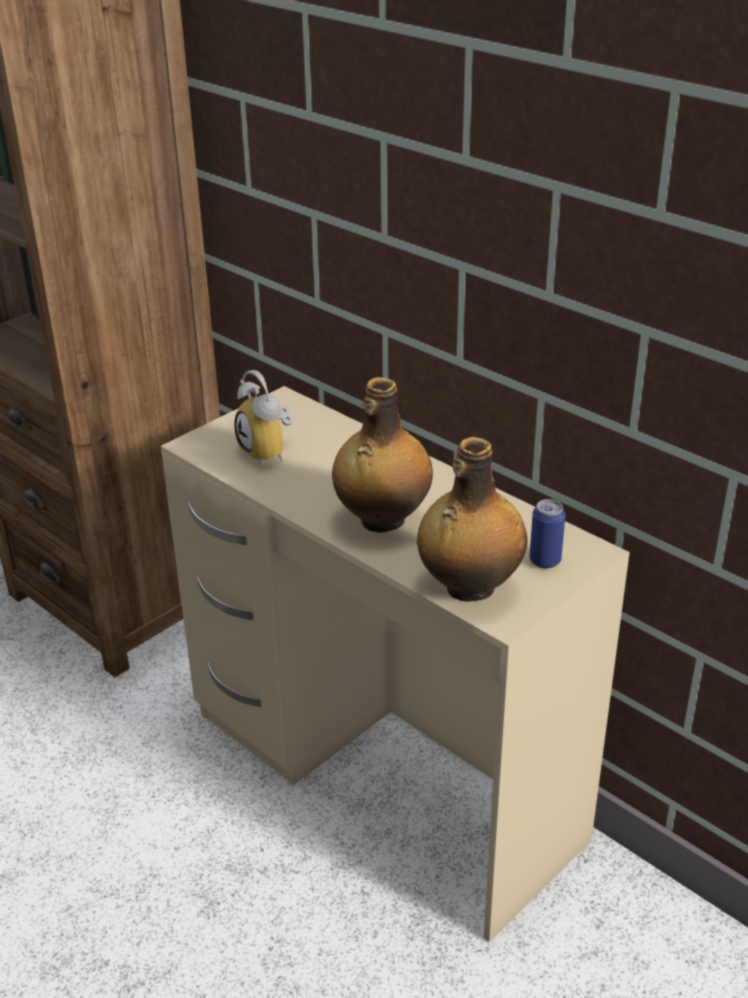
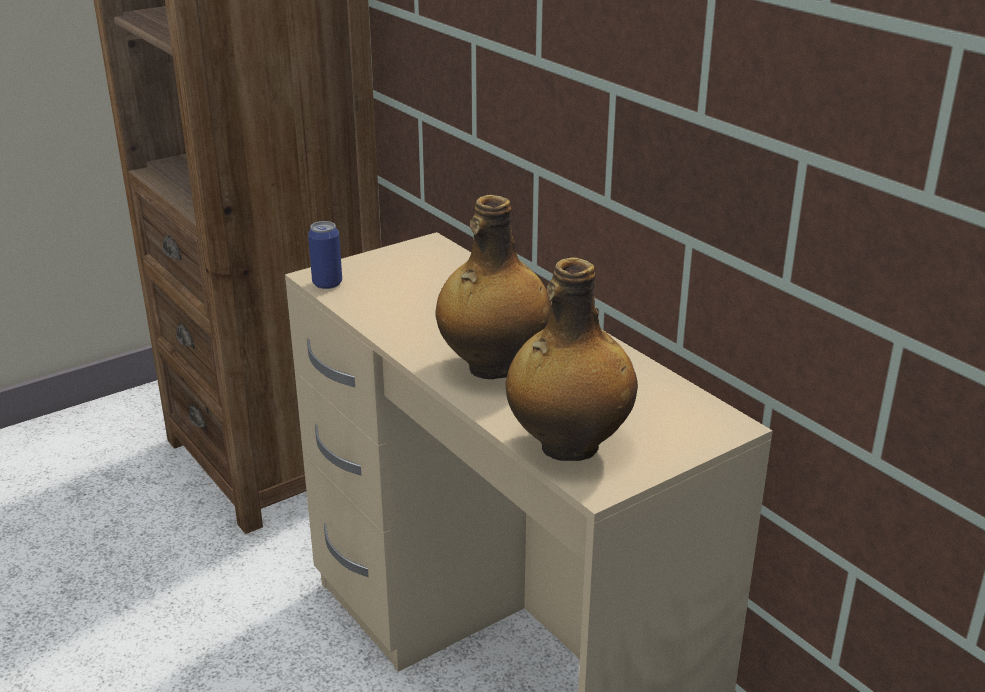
camera: 10 degrees right, 5 degrees down
(270, 452) = (396, 290): alarm clock -> none
(545, 560) = (667, 428): can -> can (327, 283)

